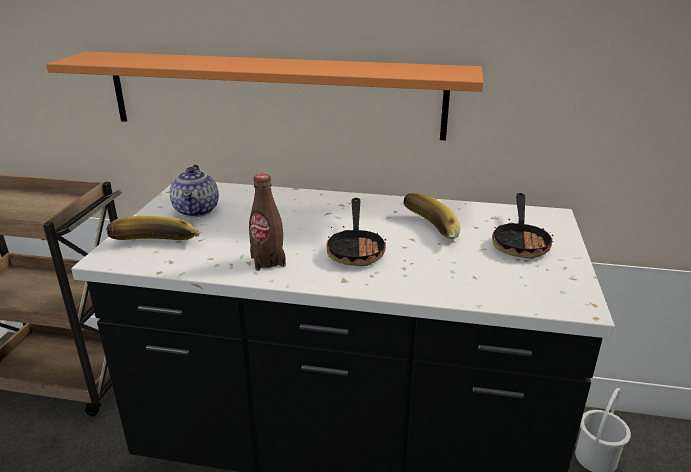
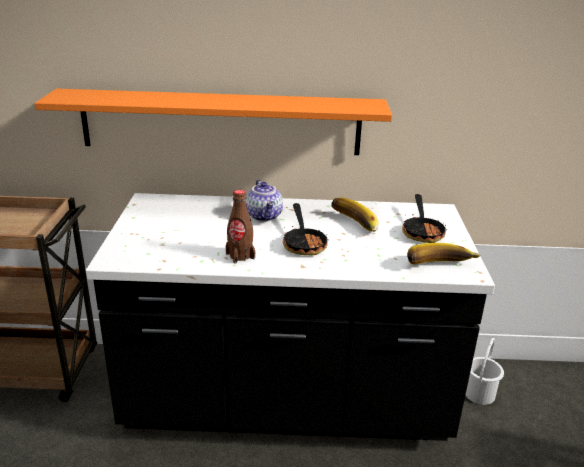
camera: 10 degrees left, 0 degrees up
(155, 245) = (145, 249): banana -> banana (440, 267)
(197, 211) = (166, 219): teapot -> teapot (265, 216)

